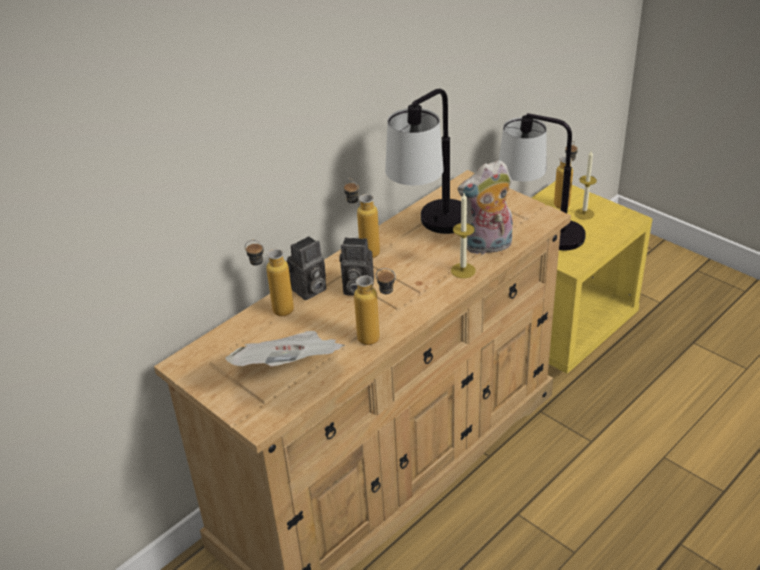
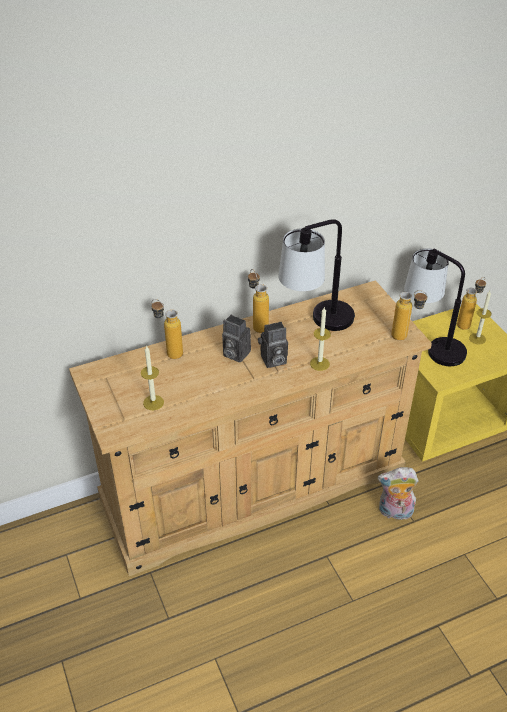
camera: 20 degrees right, 5 degrees up
(290, 371) = (153, 402): newspaper -> candle
(308, 291) = (200, 344): camera -> camera (272, 360)
(377, 339) = (226, 398): bottle -> bottle (405, 338)
(487, 247) = (350, 350): plush toy -> plush toy (394, 512)

